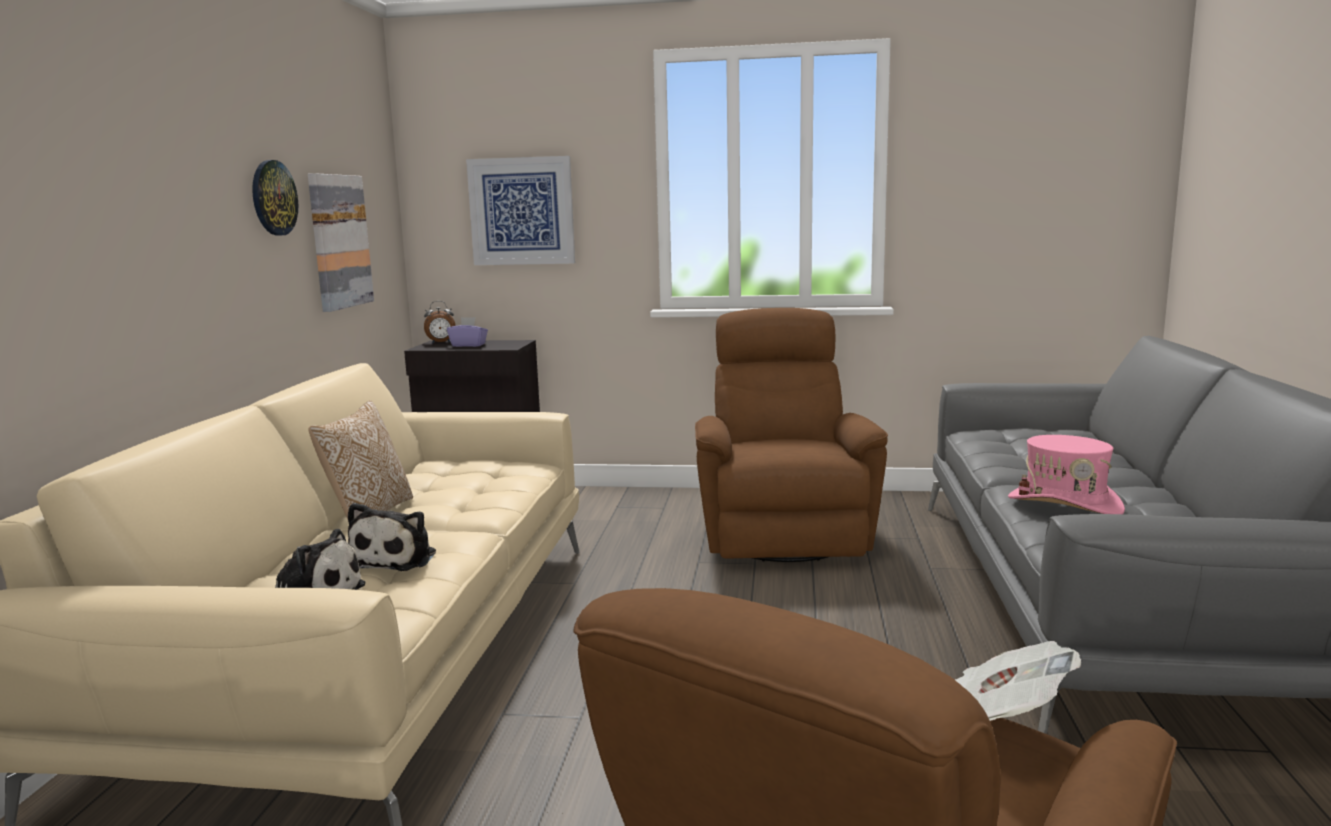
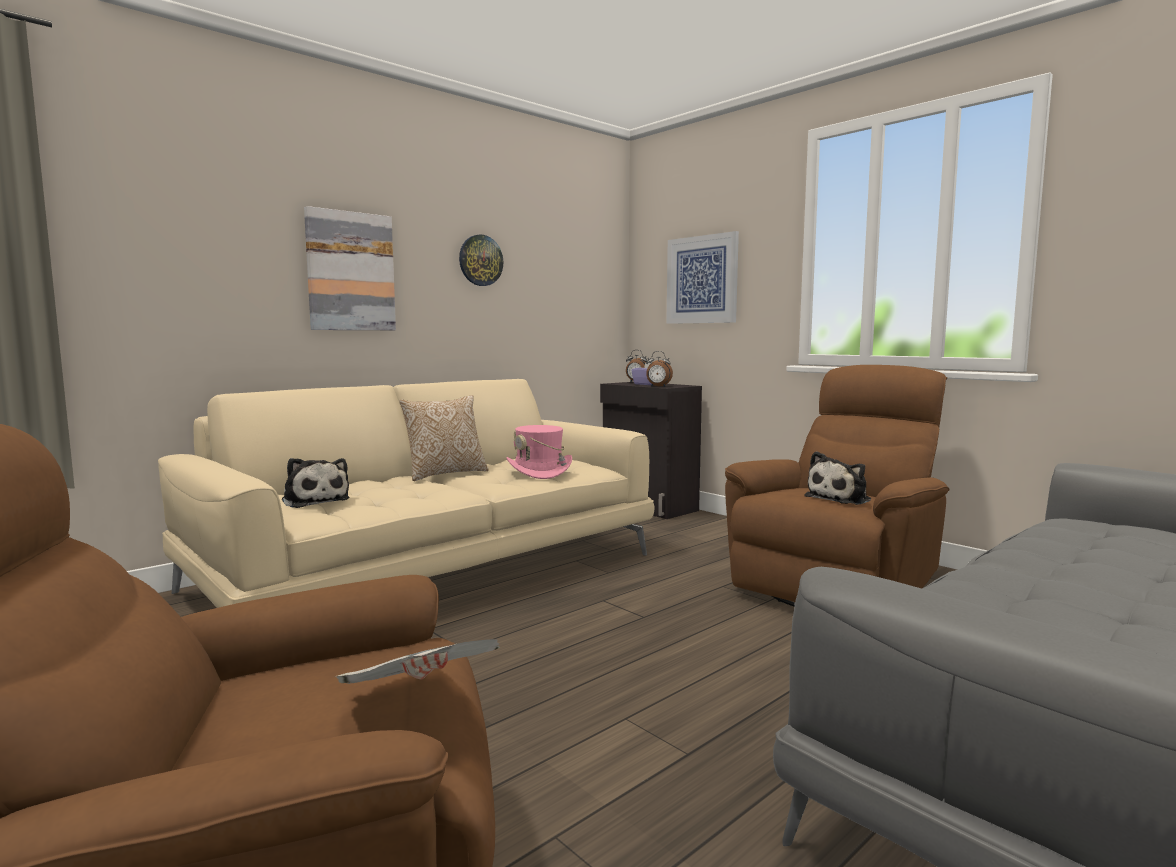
camera: 40 degrees right, 5 degrees down
(339, 241) = (548, 297): picture -> picture (350, 271)
(396, 558) = (398, 494): plush toy -> plush toy (840, 498)
(497, 348) = (658, 386): none -> alarm clock
(1065, 504) = (1006, 594): pink hat -> pink hat (539, 471)

